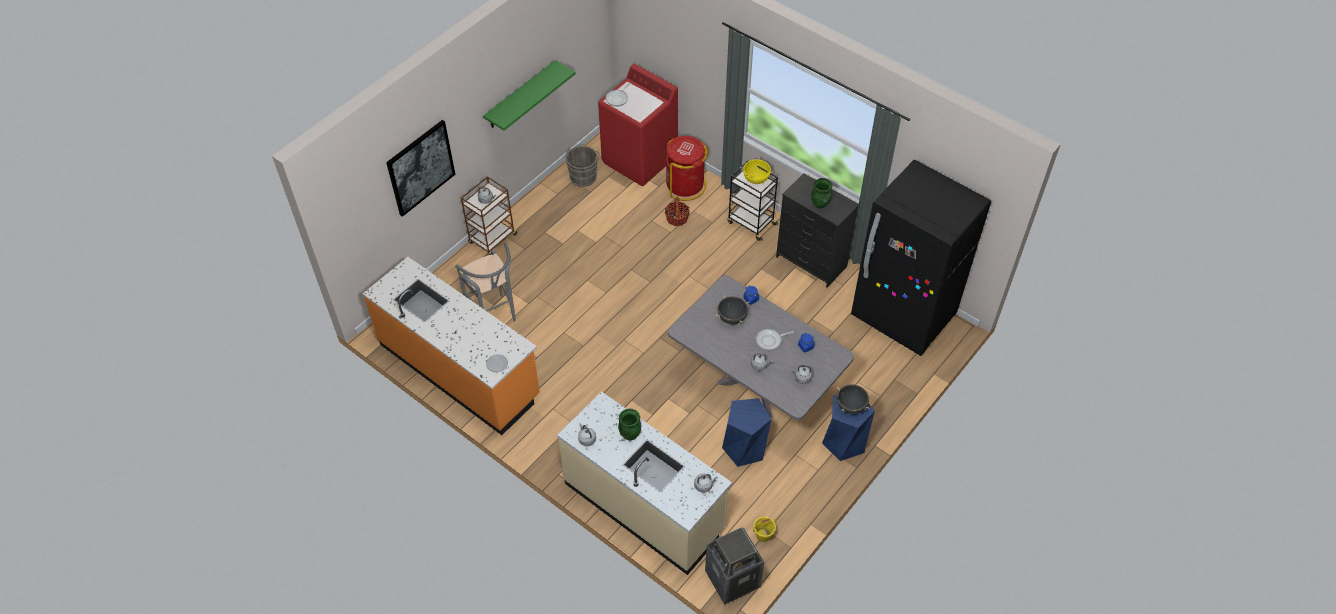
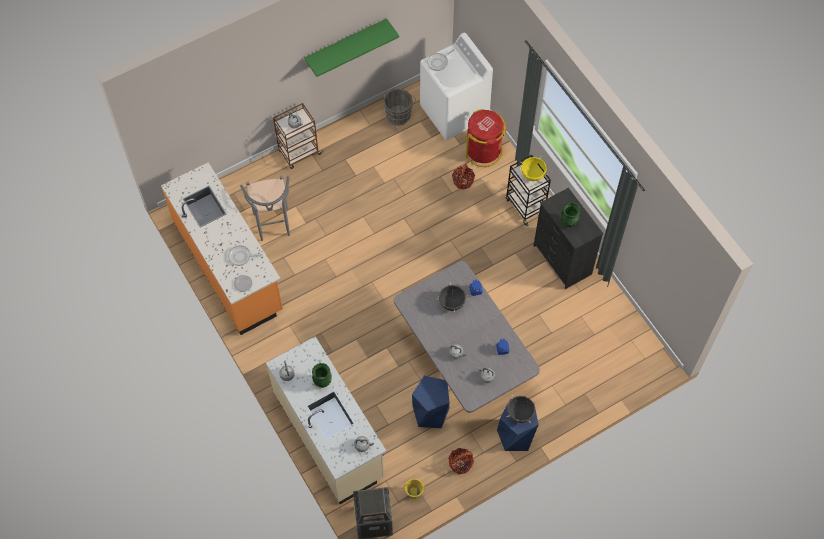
camera: 20 degrees right, 10 degrees up
(420, 167) = (235, 92): picture -> none
(640, 159) = (454, 113): red washing machine -> white washing machine
(770, 340) = (475, 334): frying pan -> frying pan (241, 256)
(799, 489) = (460, 464): none -> basket
(903, 316) = (619, 338): black fridge -> none

